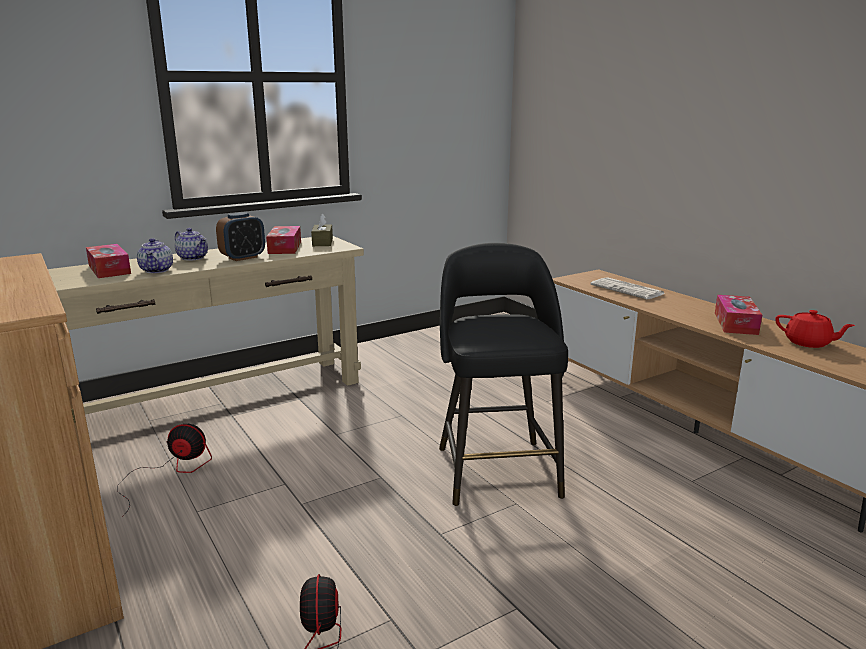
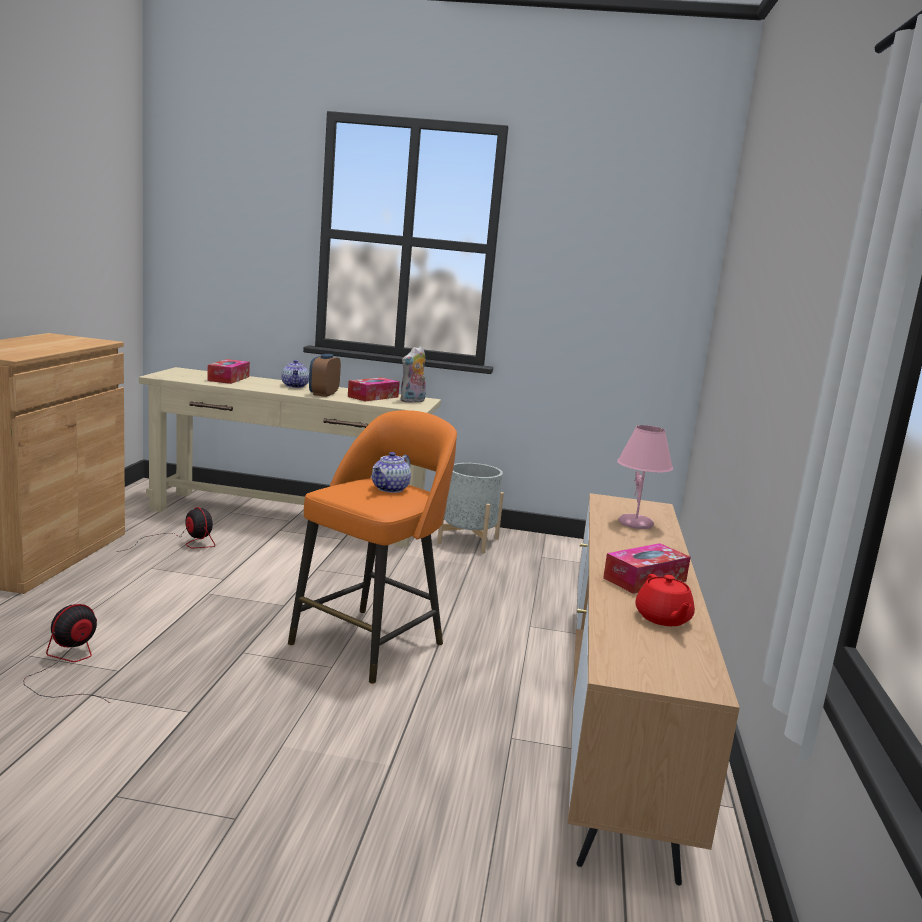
camera: 40 degrees right, 5 degrees down
(157, 270) = (250, 386): teapot -> teapot (390, 489)
(243, 257) = (323, 394): alarm clock -> alarm clock turned 105 degrees clockwise
(322, 242) = (412, 401): brown tissue box -> plush toy
(385, 357) = (468, 541): none -> grey planter
(497, 469) = (370, 642): black stool -> orange stool
(628, 290) = (636, 524): newspaper -> pink table lamp

